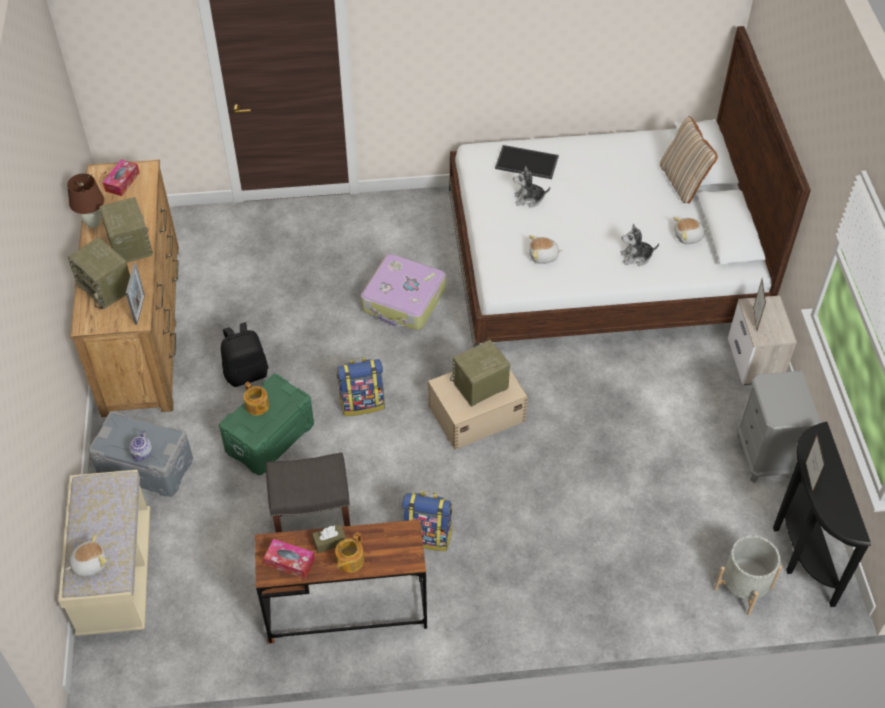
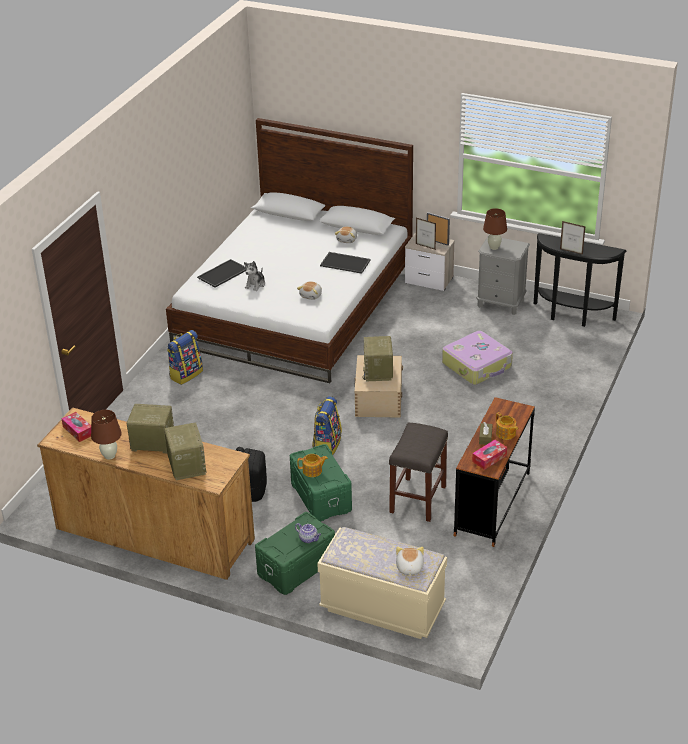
camera: 60 degrees left, 15 degrees down
(106, 288) = (186, 465): radio -> radio turned 90 degrees counterclockwise
(140, 309) = (224, 453): picture frame -> picture frame (437, 242)
(145, 468) = (297, 568): grey storage box -> green storage box
(404, 301) = (253, 397): suitcase -> suitcase (477, 365)
(428, 535) = (459, 450): backpack -> backpack (186, 374)
(636, 257) = (346, 262): plush toy -> tray
(683, 182) = (300, 225): beige pillow -> none
(743, 588) = (583, 344): grey planter -> none
(775, 388) = (494, 247): none -> brown table lamp

